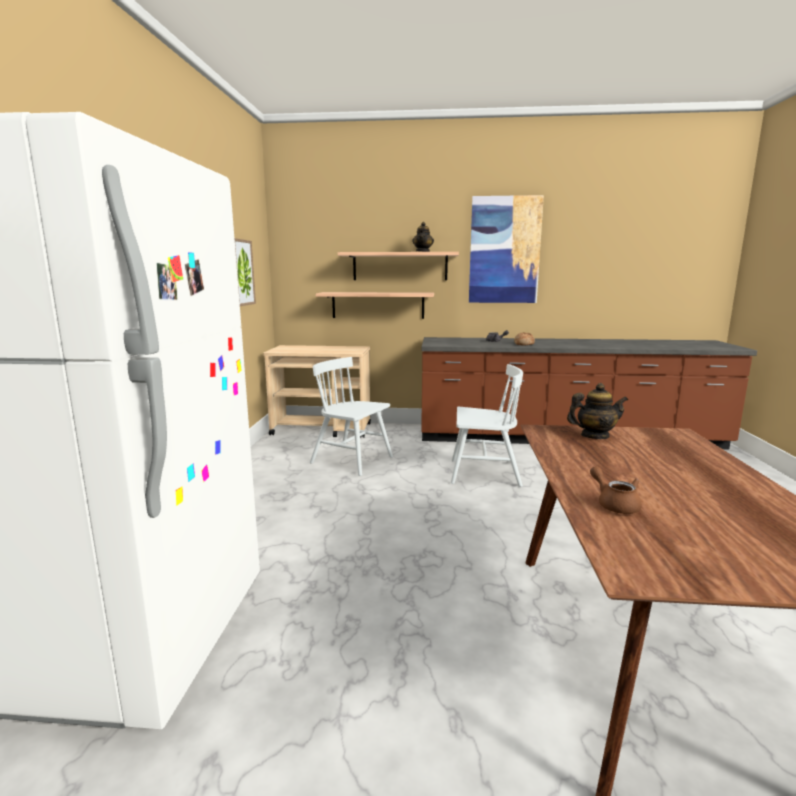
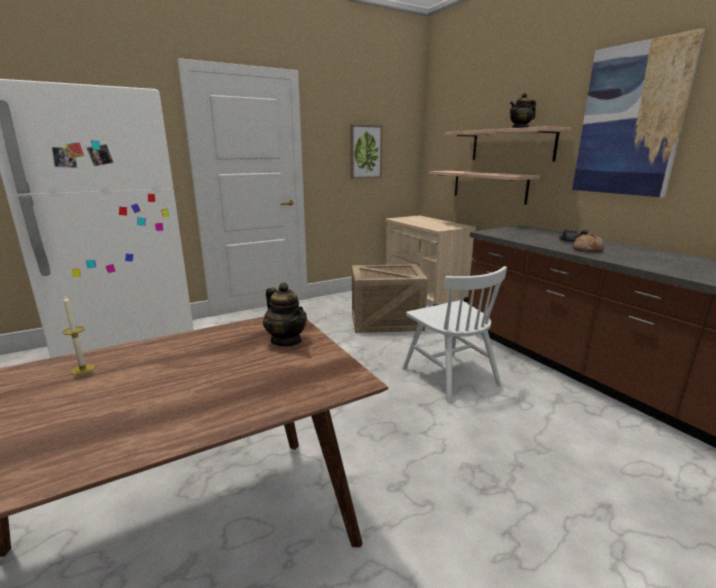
camera: 55 degrees right, 5 degrees up
(352, 460) = (387, 321): white chair -> crate
(614, 504) = (83, 369): brown teapot -> candle

